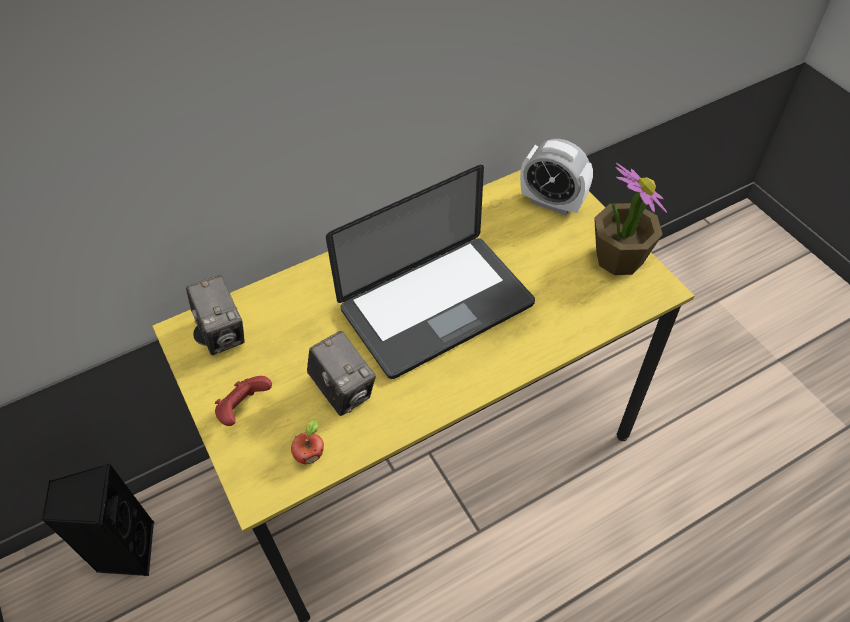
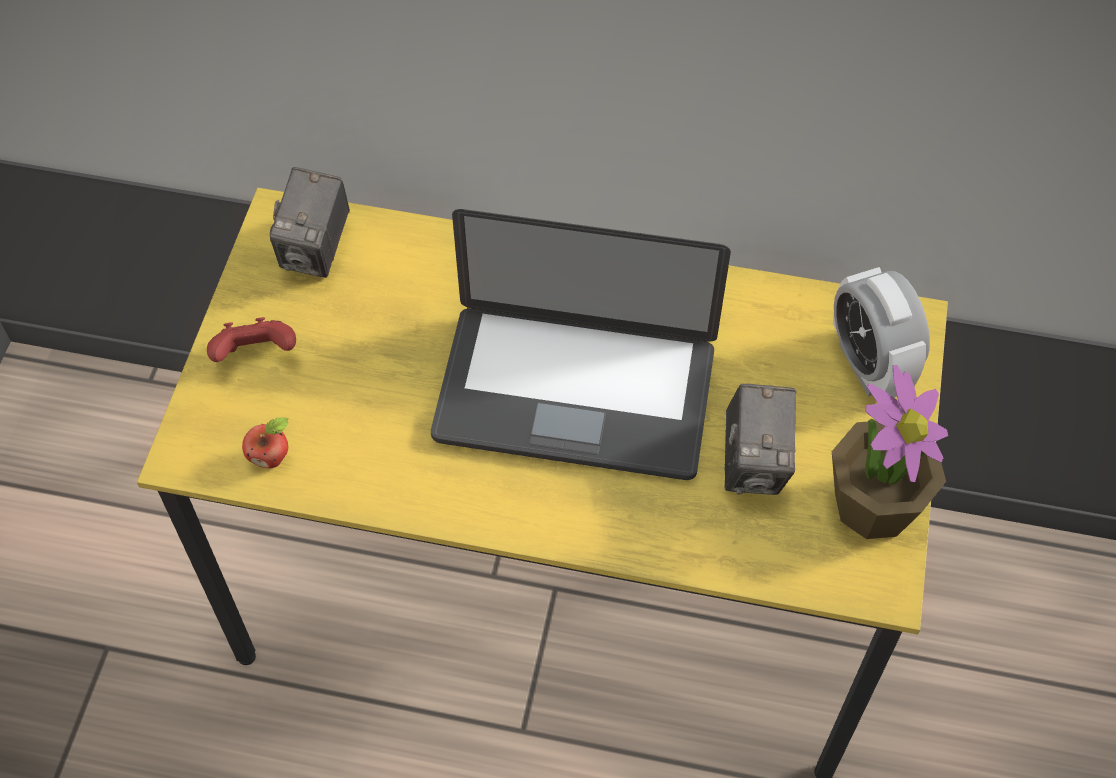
camera: 40 degrees right, 5 degrees up
(126, 550) = (140, 432): black speaker -> none
(343, 390) = (374, 413): camera -> camera (754, 463)

